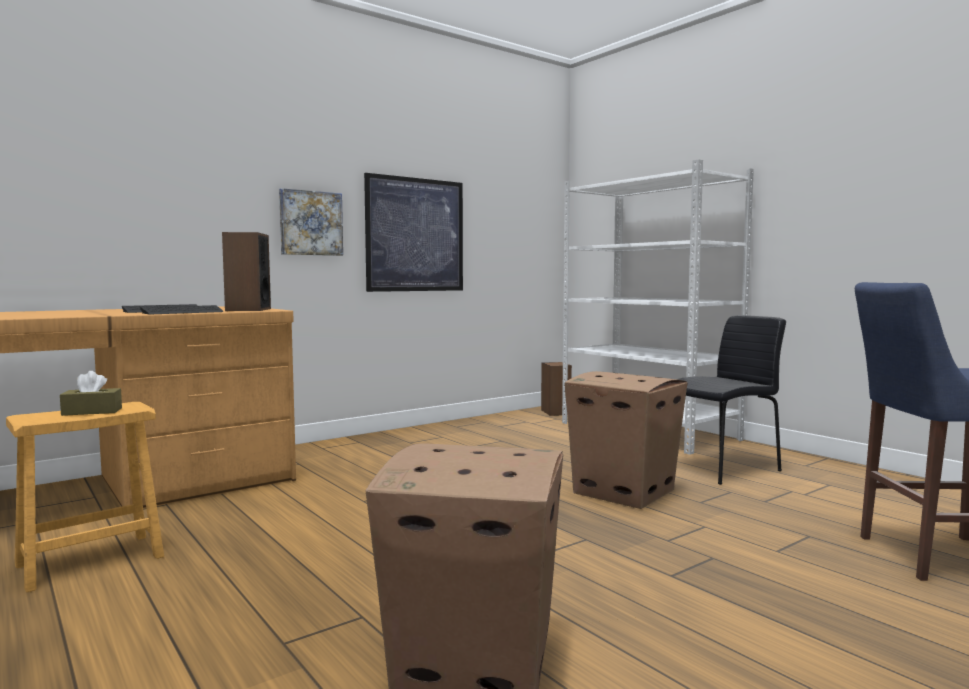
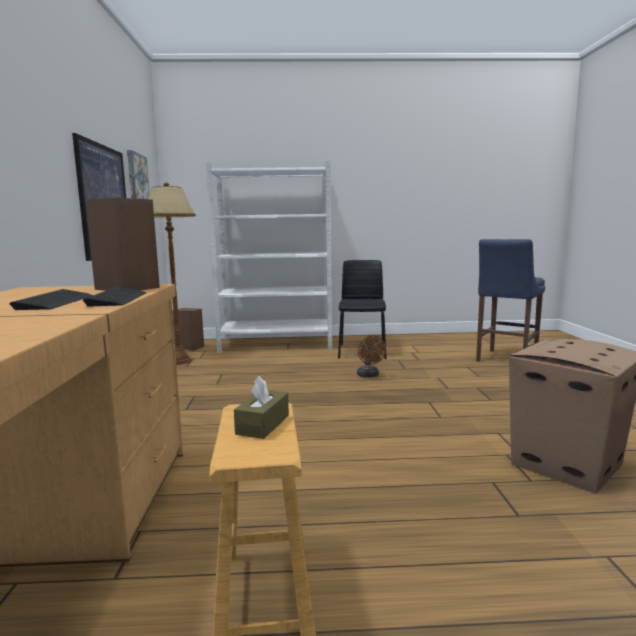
camera: 55 degrees left, 5 degrees up
(311, 223) = (46, 185): picture -> picture (137, 177)
(508, 421) = (179, 361): none -> brown floor lamp
(625, 491) = (369, 376): cardboard box -> brown fan

